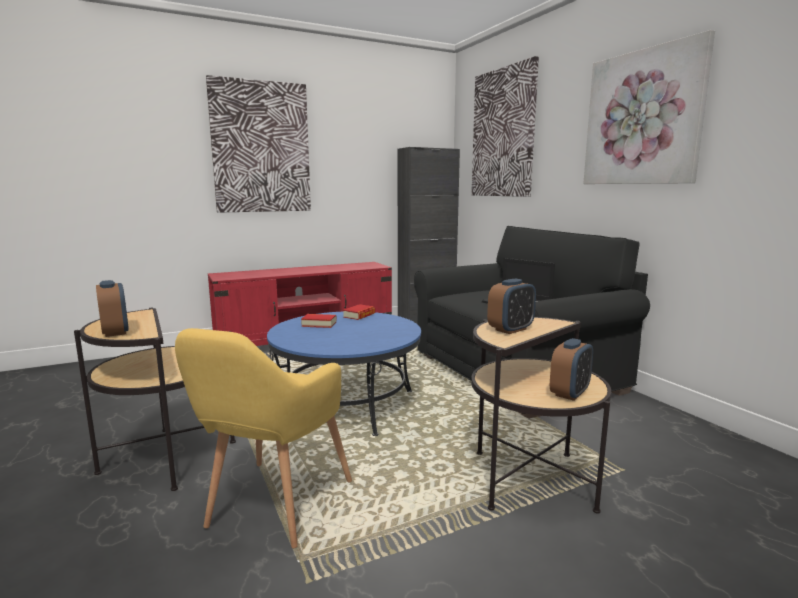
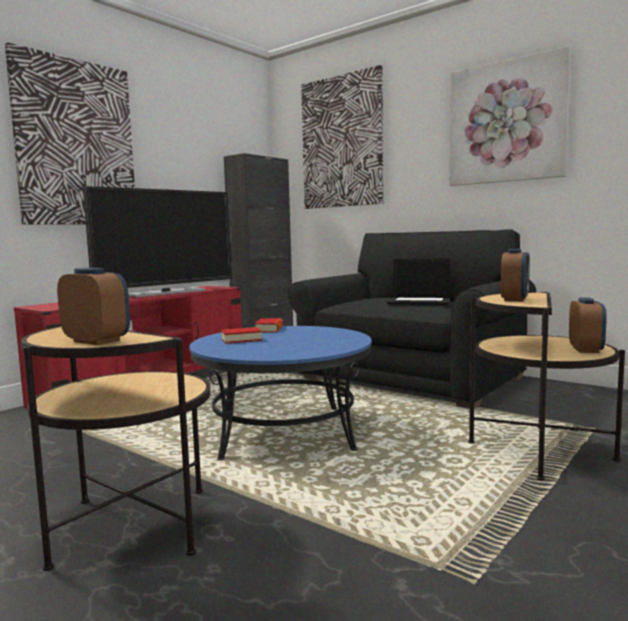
camera: 25 degrees left, 5 degrees down
(272, 508) = (341, 536): yellow armchair -> none
(325, 268) = (166, 293): none -> television

